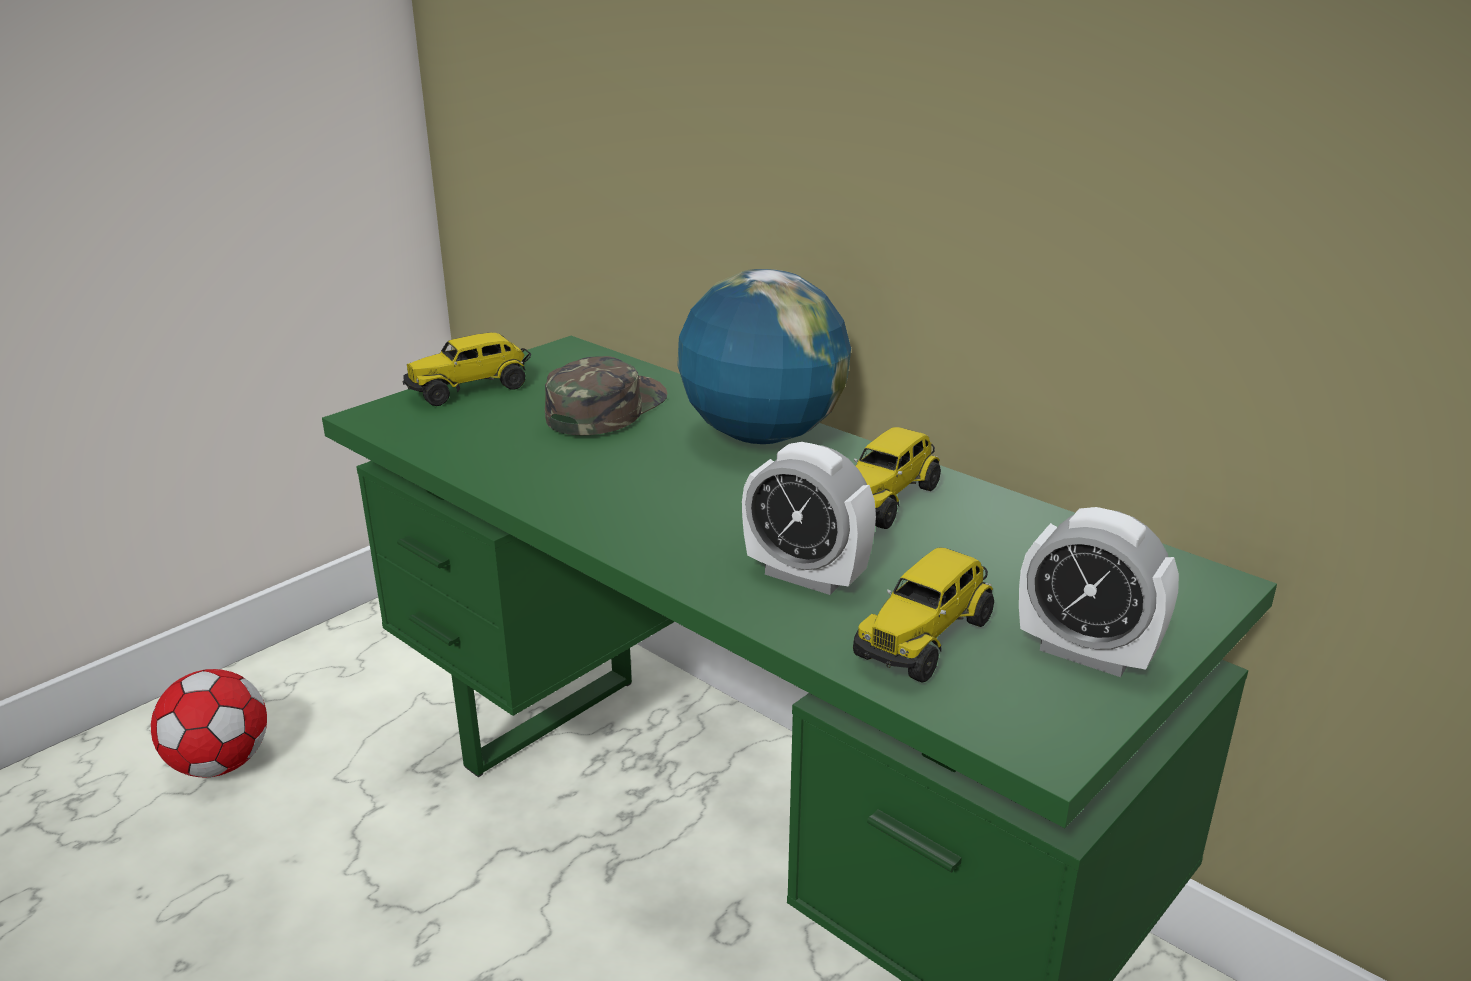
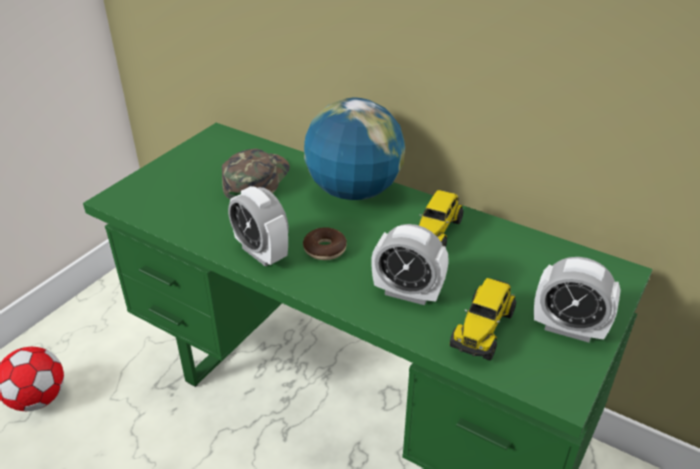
camera: 10 degrees left, 10 degrees up
(470, 389) = (168, 171): toy truck -> none
(576, 501) = (261, 253): none -> alarm clock
(684, 506) = (325, 249): none -> donut

